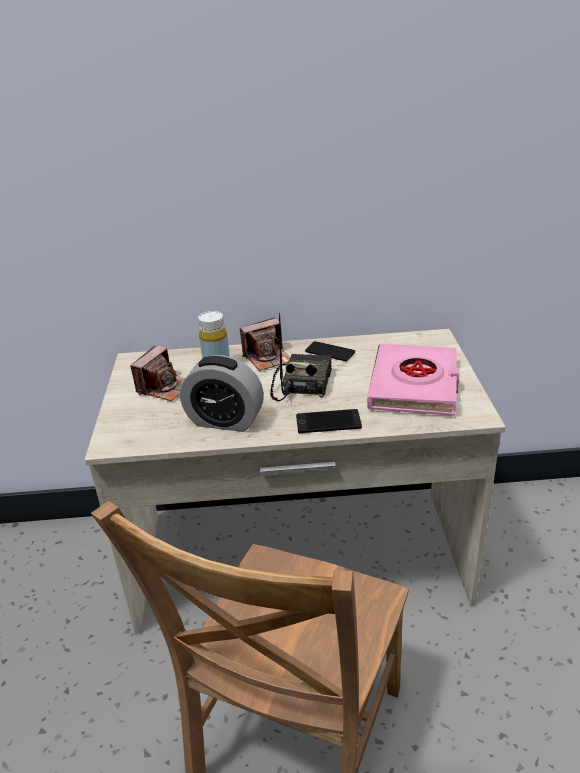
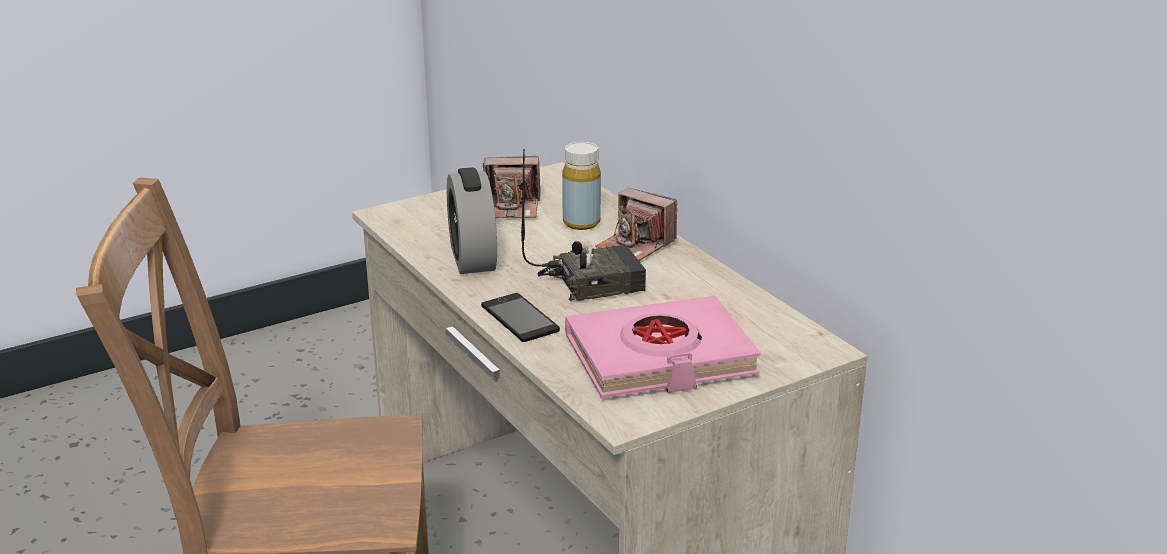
camera: 60 degrees right, 5 degrees down
(330, 352) = (693, 280): phone -> none

